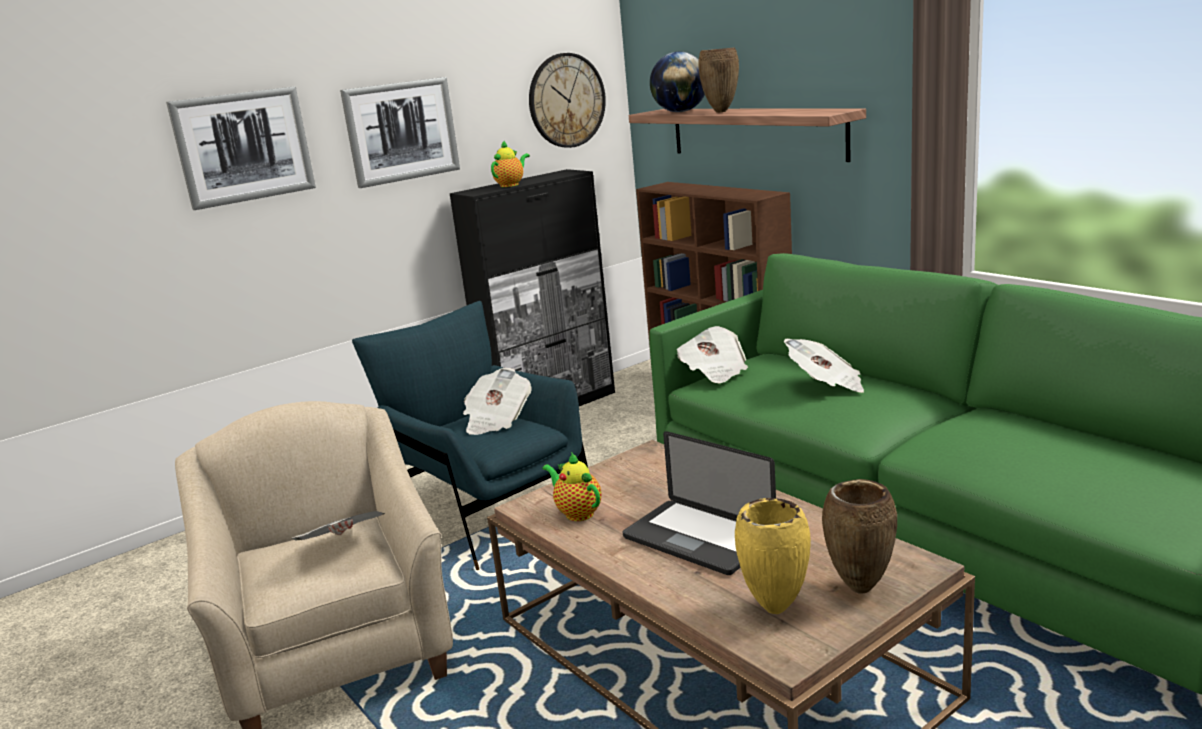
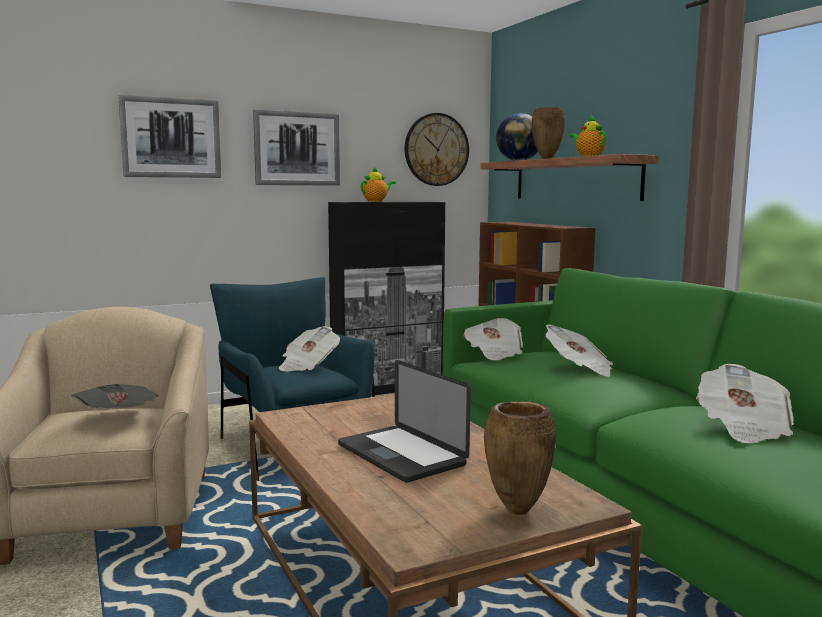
camera: 10 degrees right, 10 degrees down
(577, 513) = (316, 424): teapot -> teapot (588, 157)
(774, 610) = (426, 513): yellow vase -> none
(1032, 445) = (742, 428): none -> newspaper

